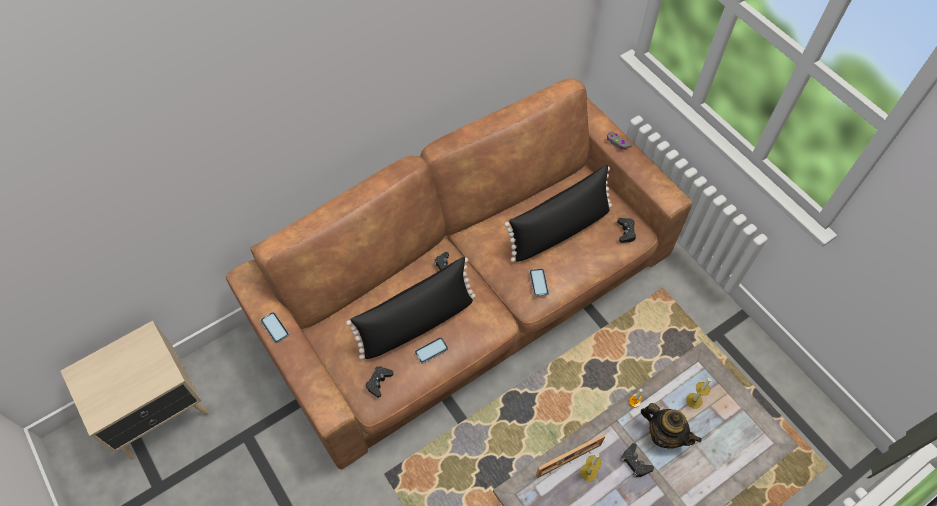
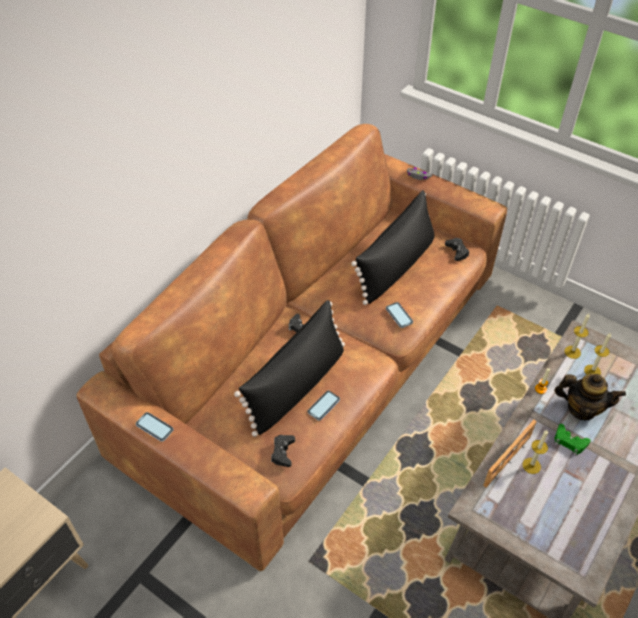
camera: 20 degrees left, 10 degrees down
(635, 462) = (569, 442): black game controller -> green game controller
(684, 374) = (572, 352): none -> candle

